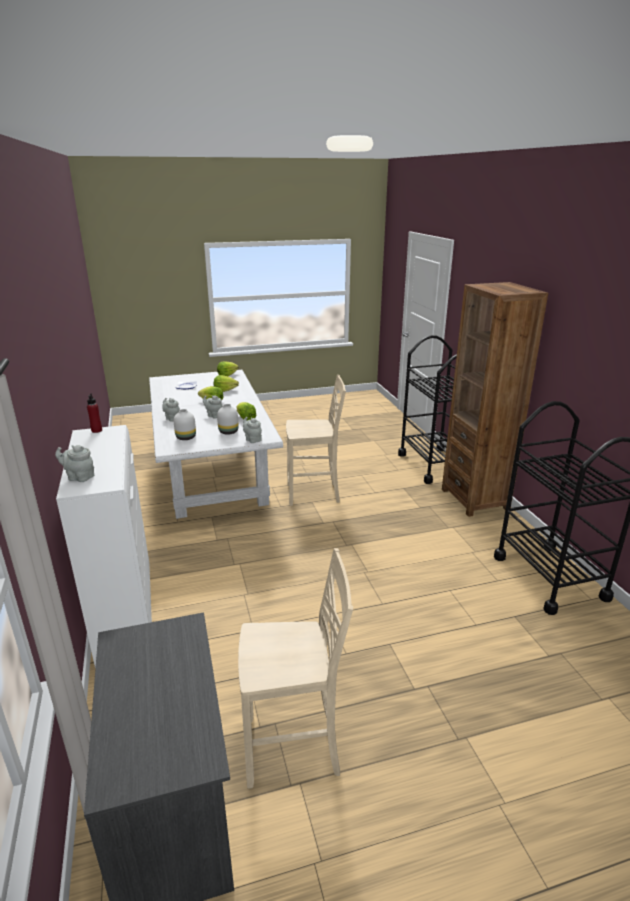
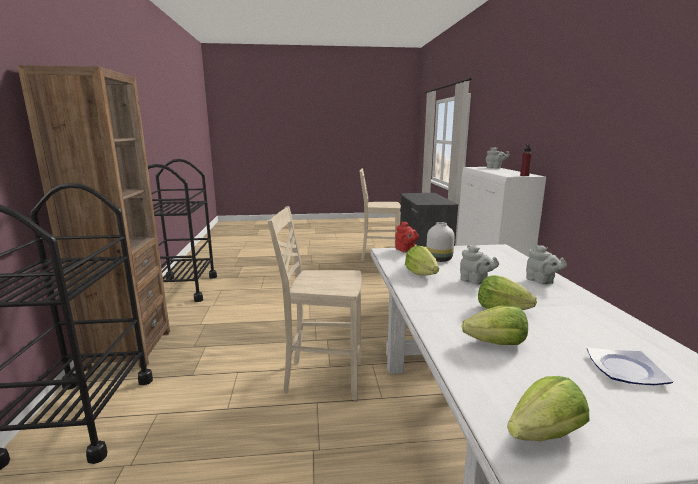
camera: 170 degrees left, 10 degrees down
(186, 437) = (490, 257): white vase -> none
(252, 439) = (406, 251): grey teapot -> red teapot

